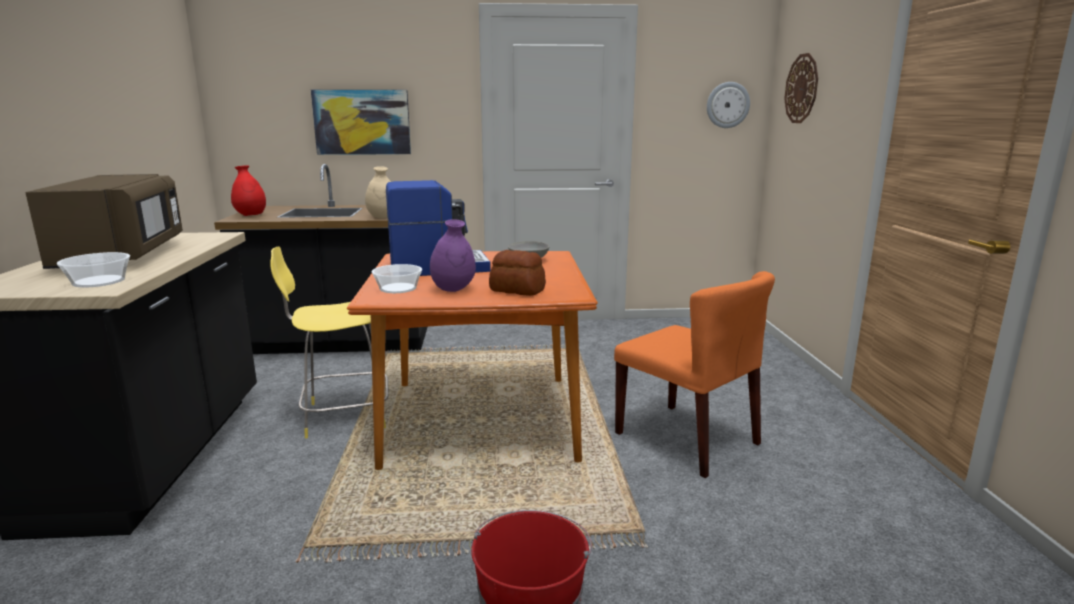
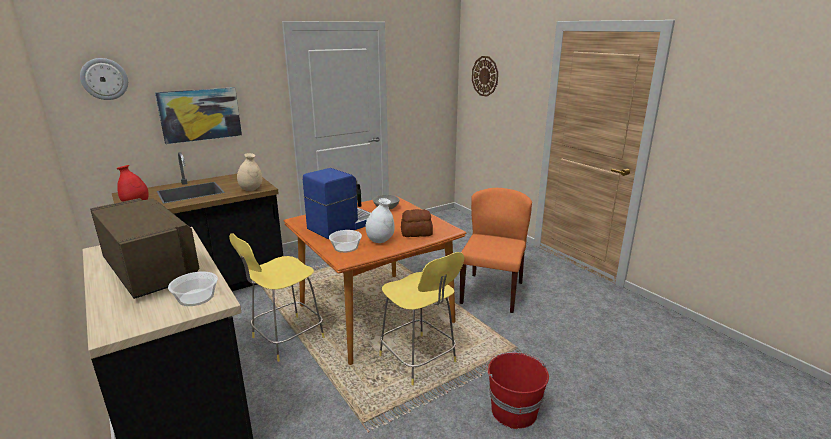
camera: 30 degrees left, 5 degrees up
(453, 289) = (380, 241): purple vase -> white vase
(469, 496) = (419, 360): none -> yellow stool
(687, 438) = (491, 292): orange chair -> orange chair turned 90 degrees counterclockwise
(727, 105) = (437, 83): wall clock -> wall clock (104, 79)

